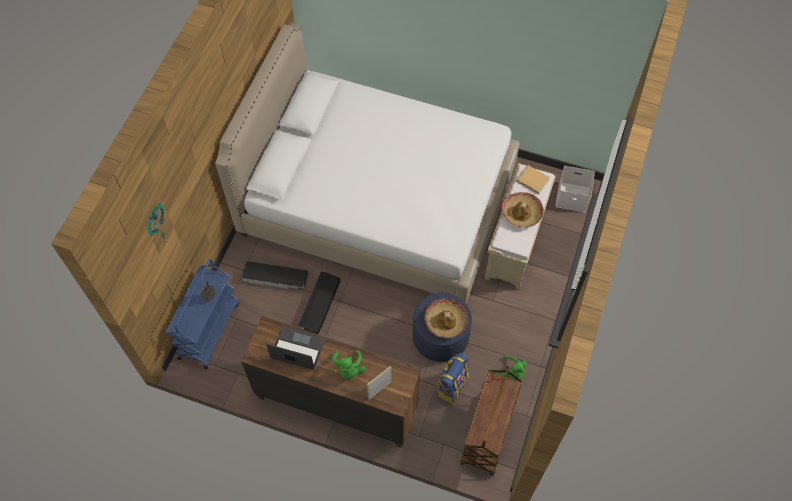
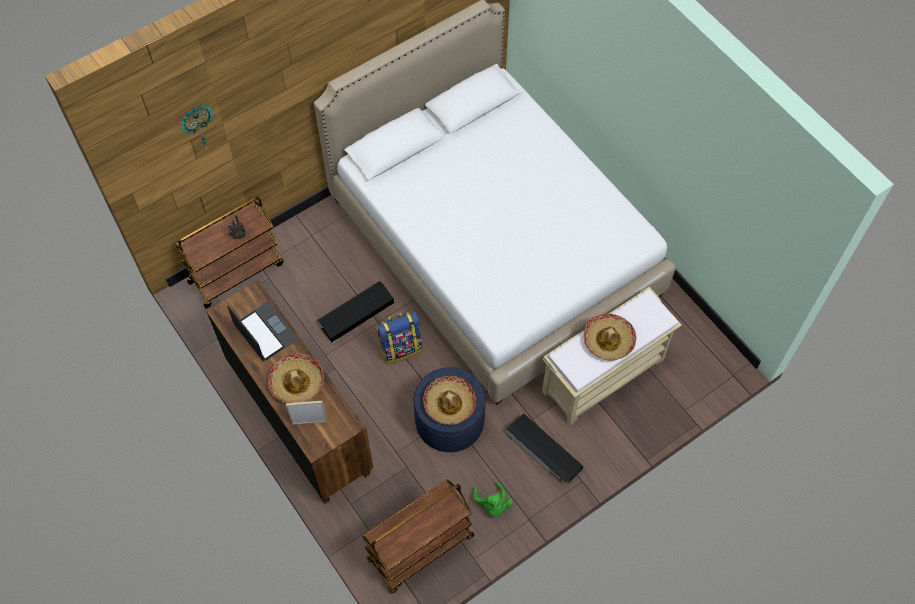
camera: 35 degrees right, 0 degrees up
(209, 329) = (236, 272): blue cart -> brown cart
(275, 278) = (335, 261): black storage box -> black storage box (543, 451)
(348, 369) = (297, 382): green plush toy -> hat
(451, 385) = (422, 477): backpack -> backpack (400, 348)
(532, 179) = (648, 312): beige book -> none
(573, 196) = (708, 365): white storage box -> none

